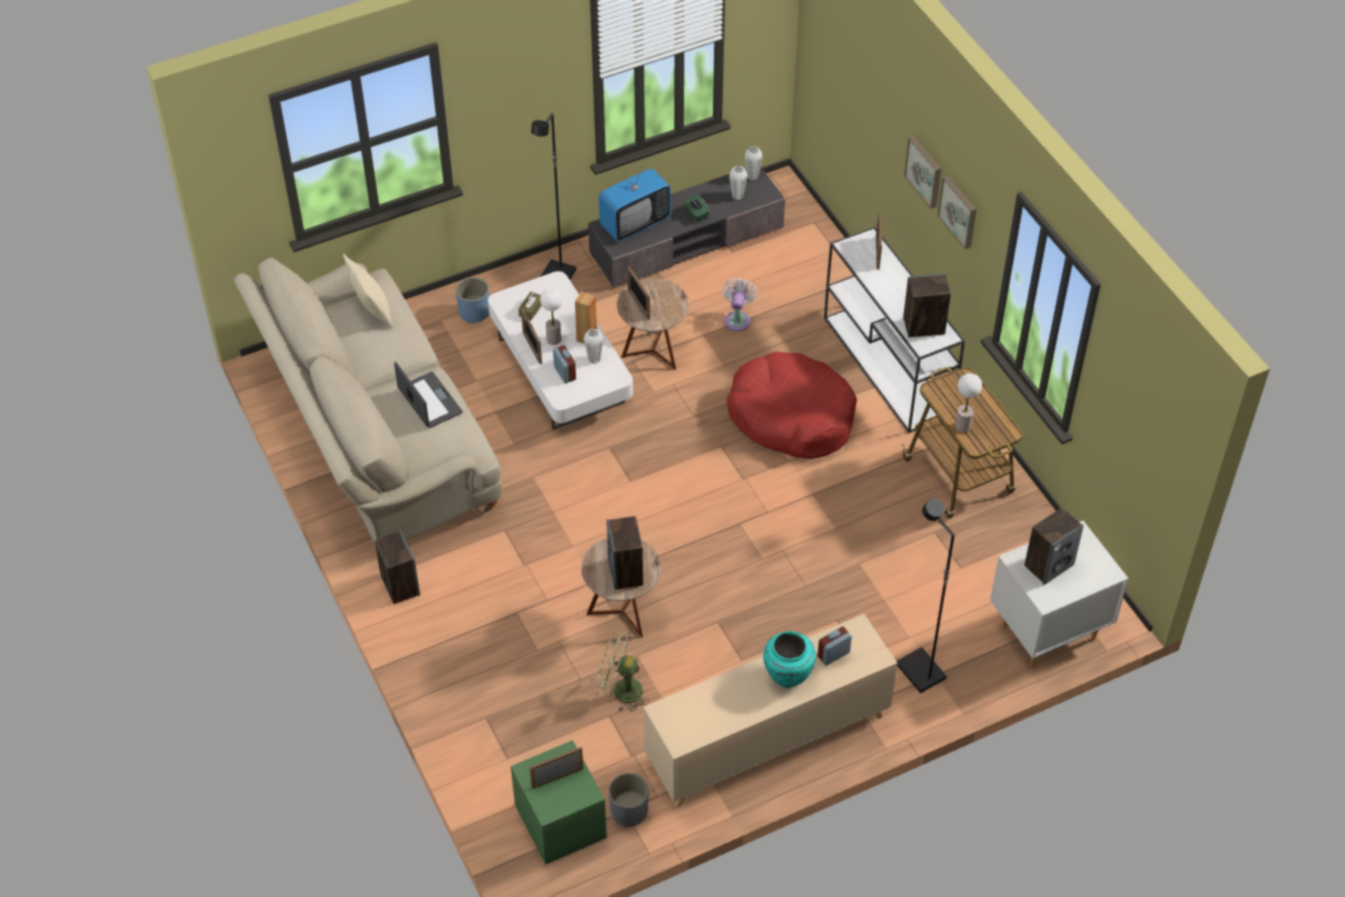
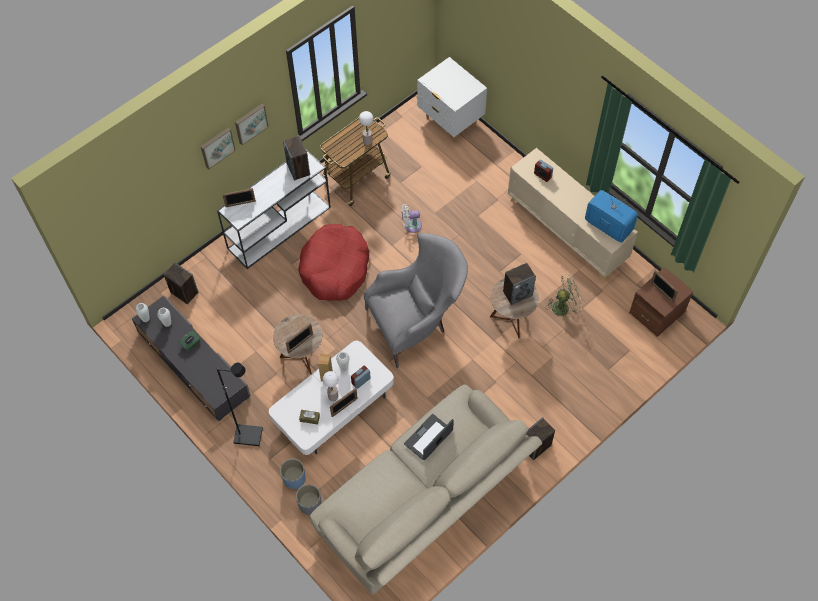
camera: 105 degrees left, 10 degrees up
(372, 310) = (357, 504): beige pillow -> none
(560, 822) = (656, 312): green nightstand -> brown nightstand
(620, 691) = (563, 306): green fan -> green fan turned 105 degrees counterclockwise
(629, 811) = (636, 283): grey planter -> grey planter (310, 504)
(635, 223) = (208, 379): television -> television (608, 226)
(662, 494) = (417, 322): none -> grey armchair
(737, 319) = (260, 316): white fan -> white fan (411, 225)
(788, 673) = (563, 193): turquoise vase -> none
(919, 672) = (497, 172): black floor lamp -> none
(1049, 565) = (453, 89): speaker -> speaker (184, 292)

